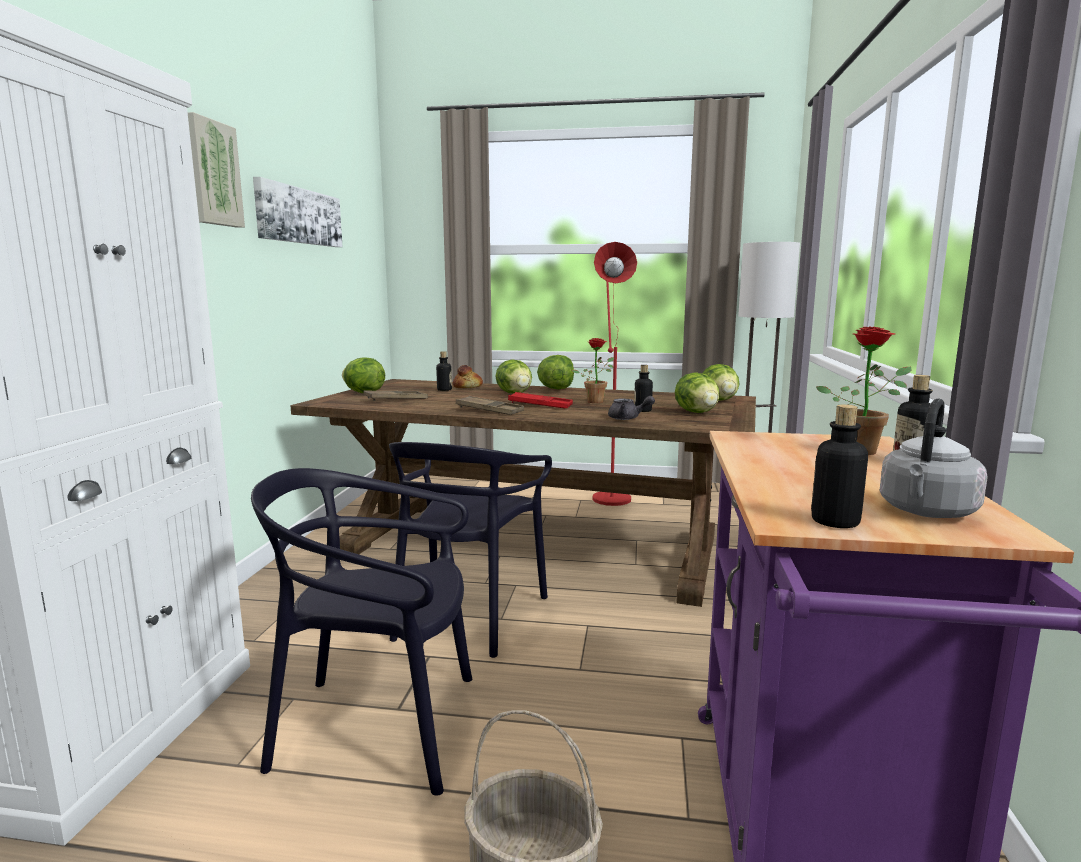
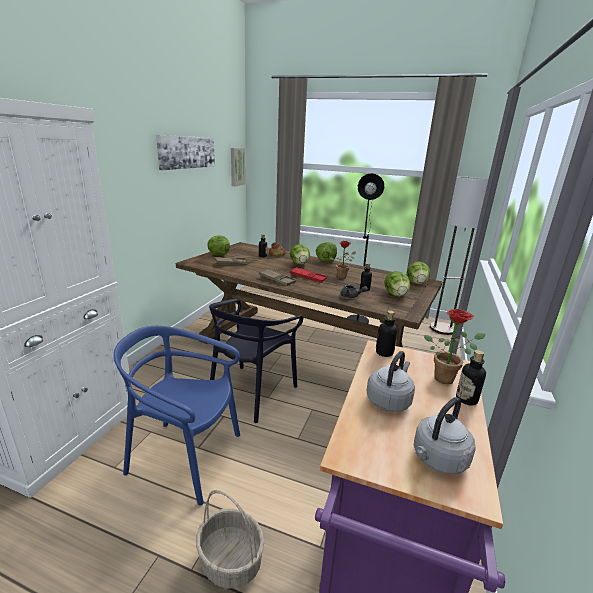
camera: 10 degrees right, 10 degrees up
(212, 173) = (128, 138): picture -> picture (237, 166)
(379, 727) = (185, 457): black chair -> blue chair
(609, 496) = (356, 318): red floor lamp -> black floor lamp
(799, 473) = (389, 400): none -> grey kettle
(835, 521) = (375, 461): bottle -> bottle (384, 353)

